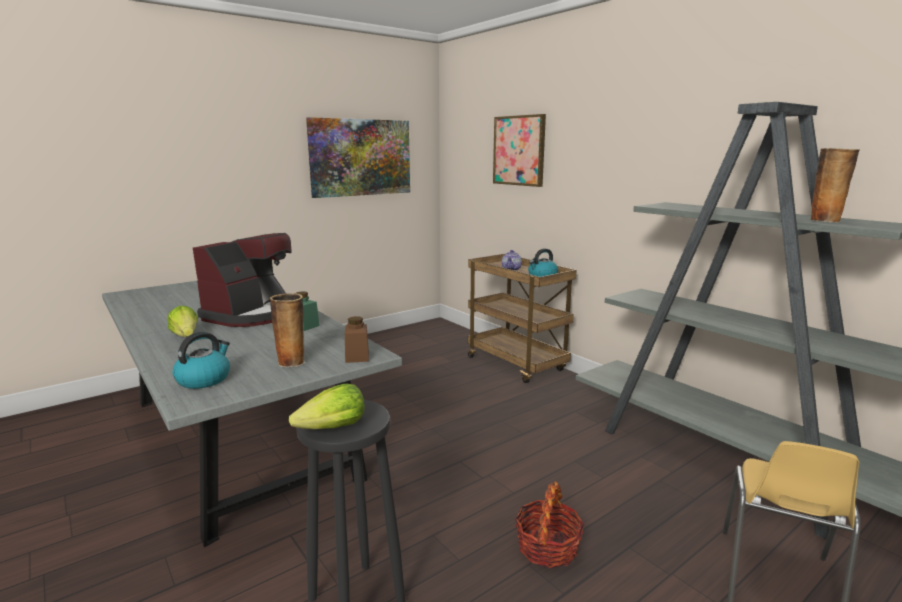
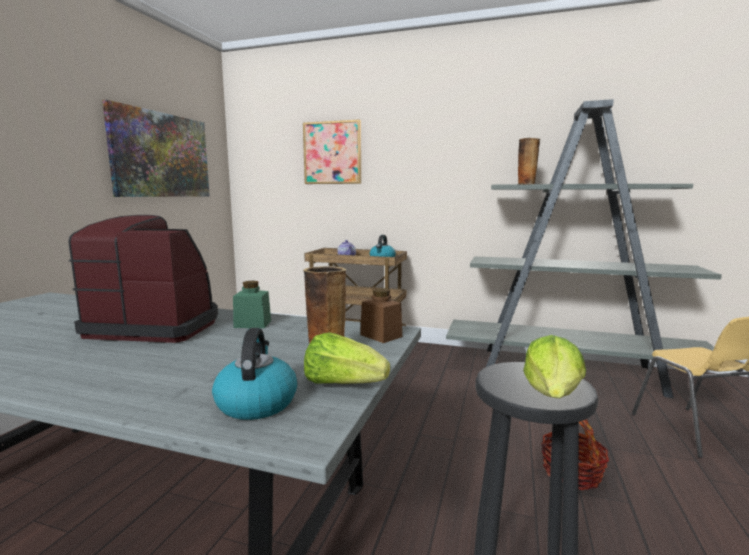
camera: 35 degrees left, 5 degrees down
(186, 336) = (100, 366): lettuce -> lettuce (342, 384)
(254, 314) = (156, 326): coffee machine -> coffee machine turned 75 degrees counterclockwise
(826, 220) = (633, 183): vase -> vase (526, 184)

